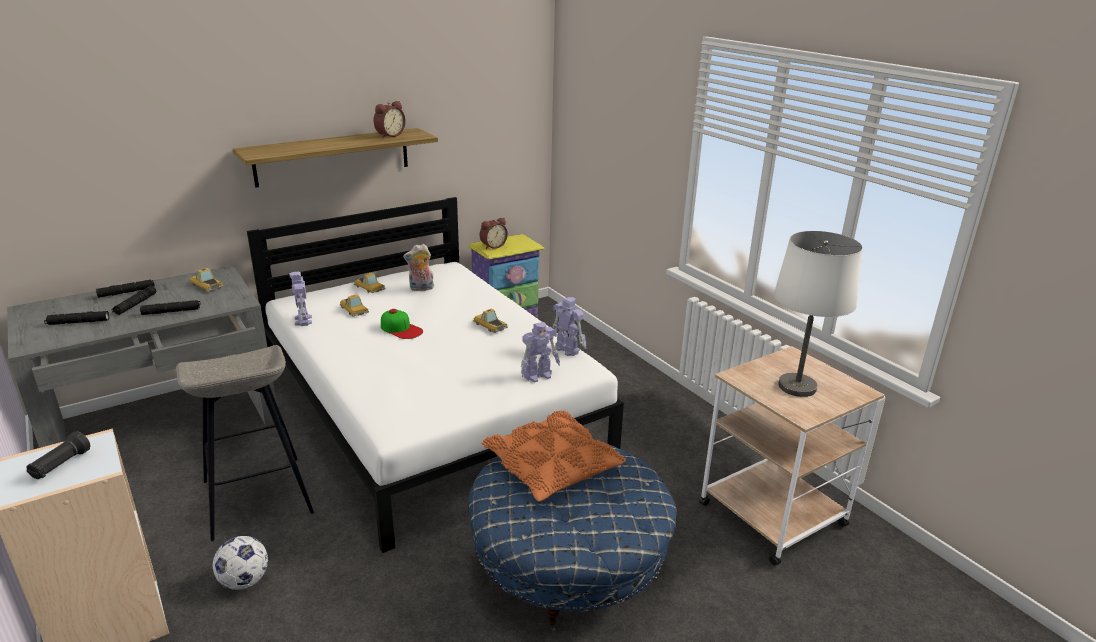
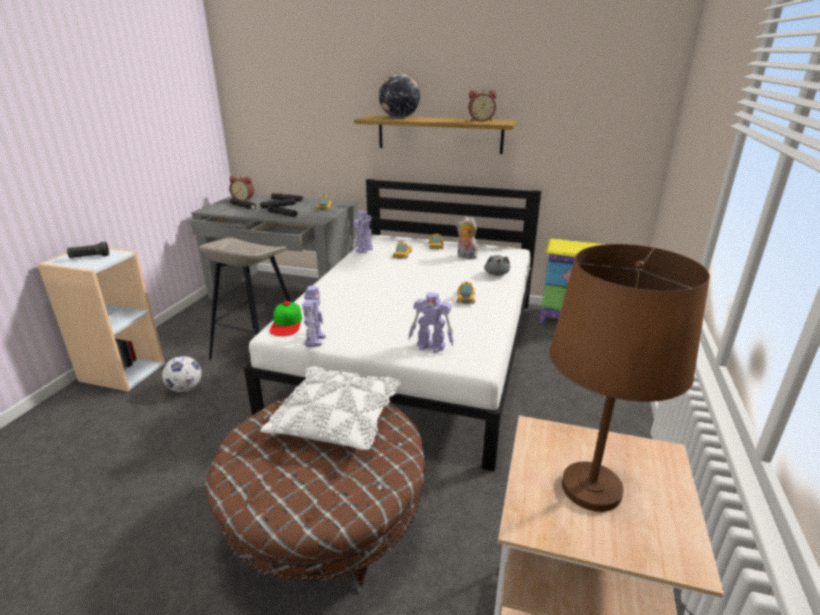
camera: 50 degrees right, 0 degrees up
(291, 147) = (399, 118): none -> globe
(401, 329) = (404, 275): cap -> cap (286, 323)
(475, 294) = (496, 274): none -> grey plush toy
(492, 246) = (564, 245): alarm clock -> alarm clock (244, 199)
(552, 466) = (337, 419): orange pillow -> white pillow
(567, 349) = (490, 339): toy robot -> toy robot (315, 340)
(569, 564) = (325, 519): blue ottoman -> brown ottoman
(797, 387) = (591, 489): white table lamp -> brown table lamp

